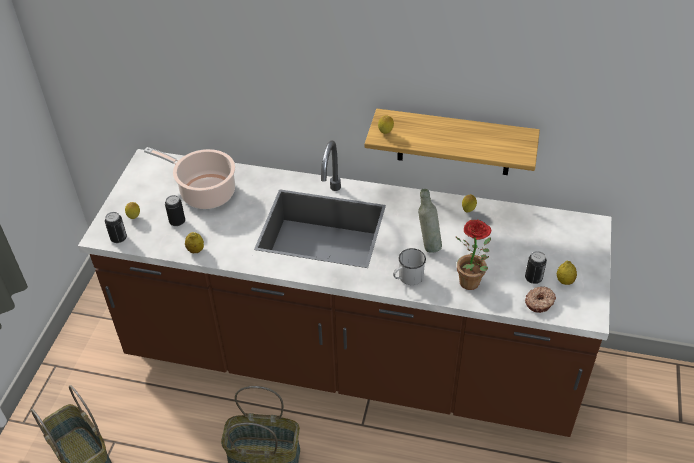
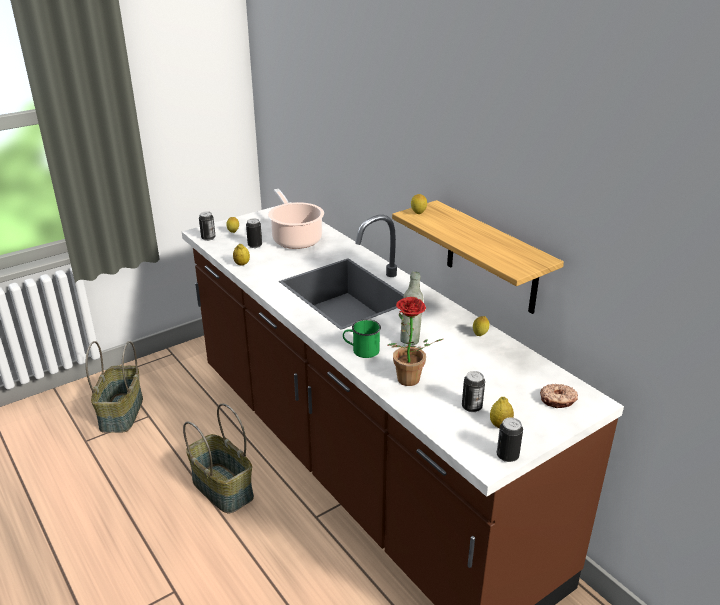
camera: 40 degrees right, 15 degrees down
(407, 278) = (361, 350): white mug -> green mug
(540, 303) = (451, 426): donut -> donut (557, 400)
(594, 302) = (507, 456): none -> can

